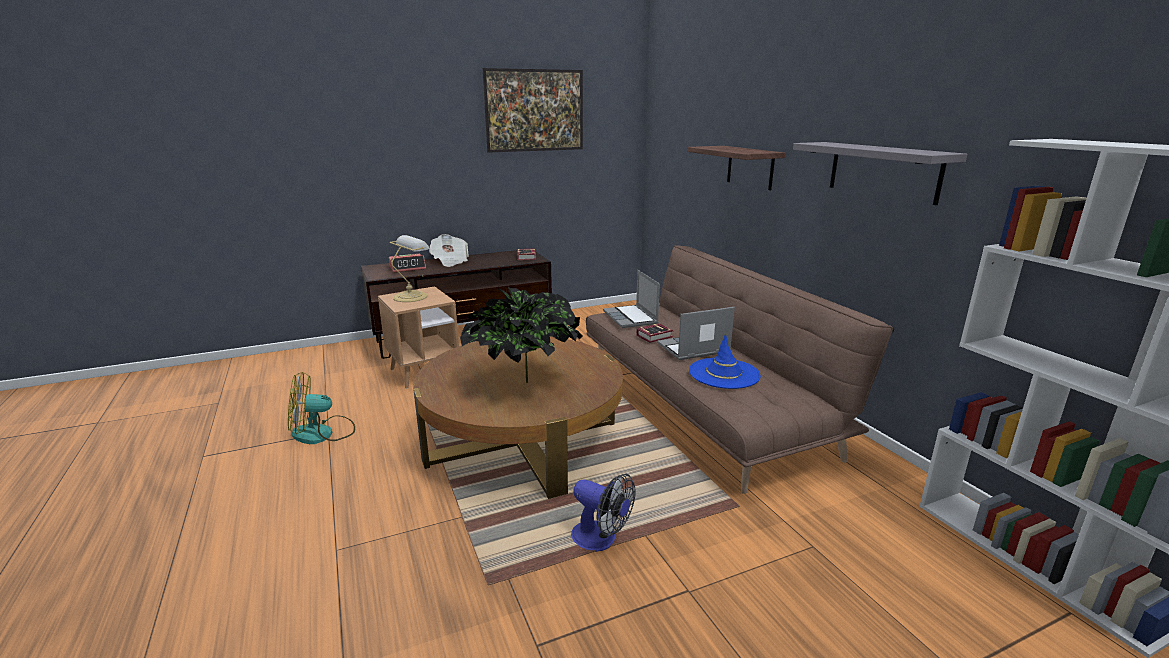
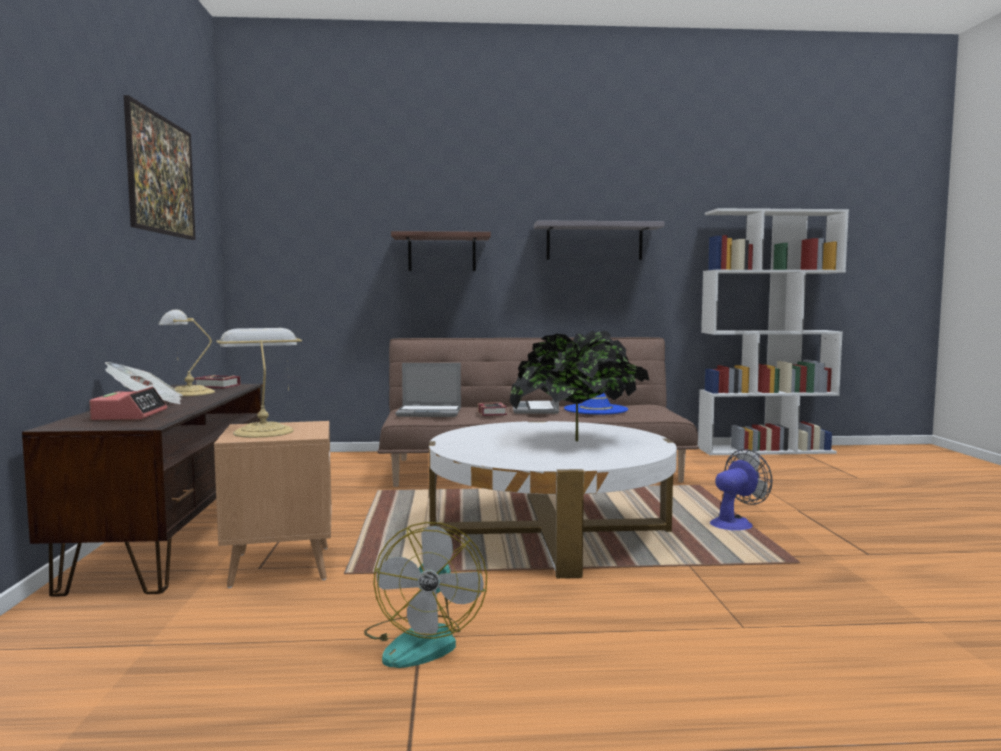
camera: 70 degrees left, 15 degrees down
(492, 258) = (186, 393): none -> table lamp
(522, 441) = (550, 532): brown coffee table -> white coffee table

